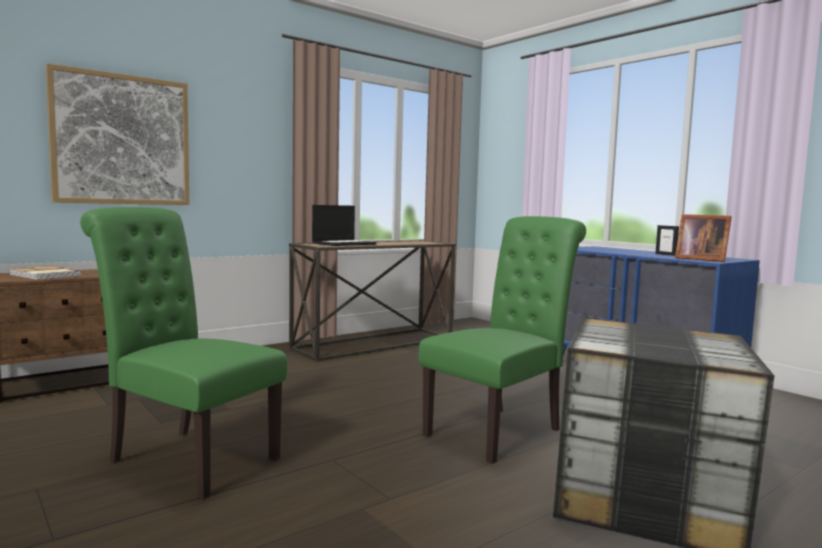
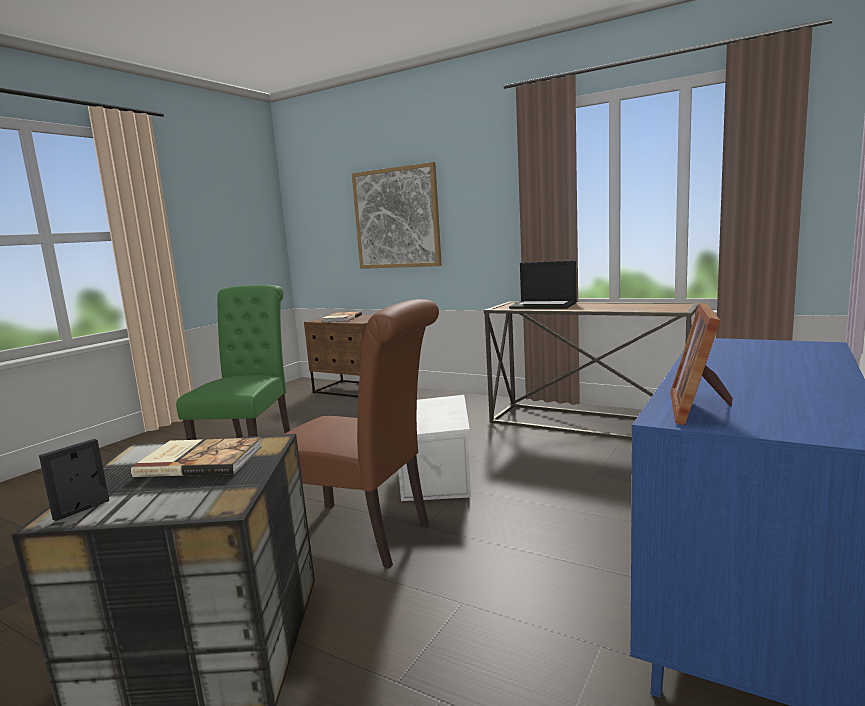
camera: 70 degrees right, 5 degrees up
(409, 394) = (434, 475): none -> white storage box
(500, 430) = (363, 536): green chair -> brown chair
(634, 334) = (200, 460): none -> book
(666, 255) = (757, 385): picture frame -> picture frame (82, 510)

